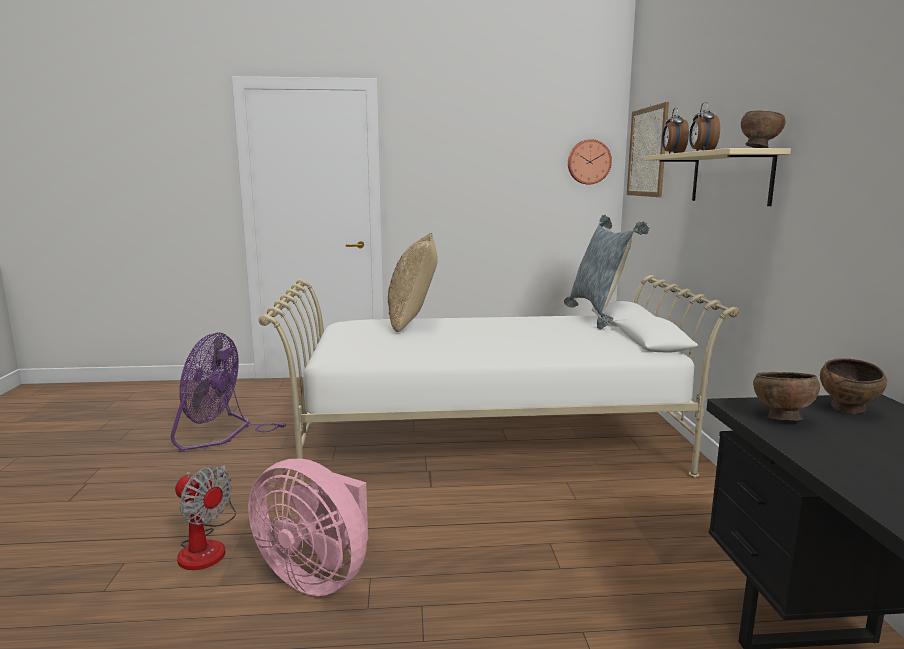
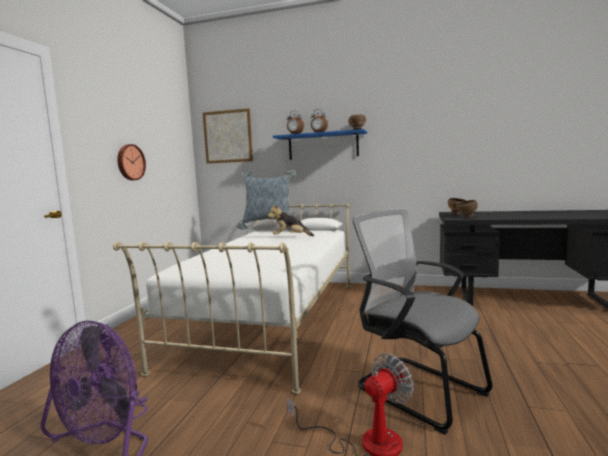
camera: 70 degrees left, 5 degrees down
(317, 575) = (417, 389): pink fan -> chair
(413, 325) = (224, 254): beige pillow -> none
(546, 335) = (290, 237): none -> plush toy
(588, 162) = (180, 142): wall clock -> wall clock (130, 162)
(730, 178) = (323, 146): beige shelf -> blue shelf

